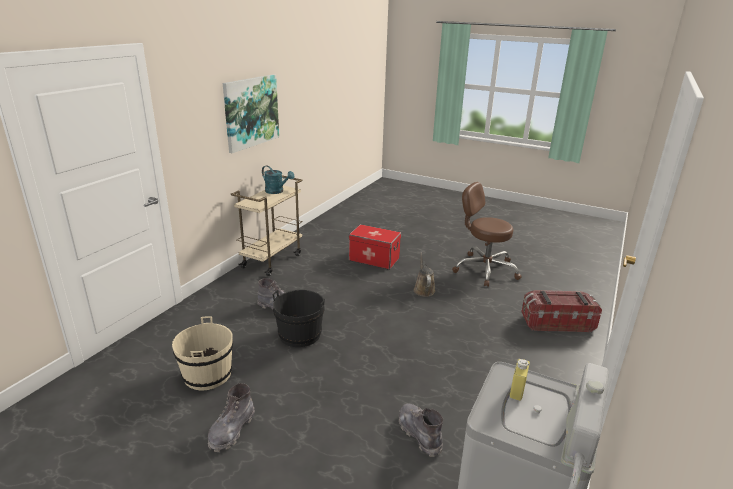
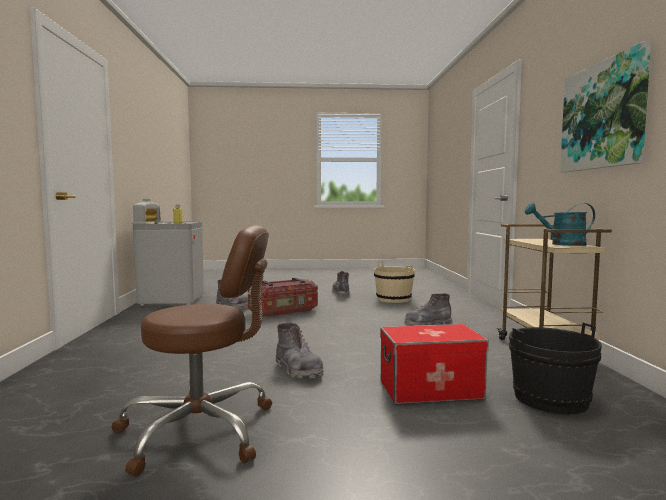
camera: 150 degrees right, 20 degrees down
(300, 334) = (374, 318): black bucket -> black bucket (551, 399)
(423, 289) = (298, 370): brown watering can -> grey boot
(556, 323) = (78, 378): storage box -> storage box (284, 312)

